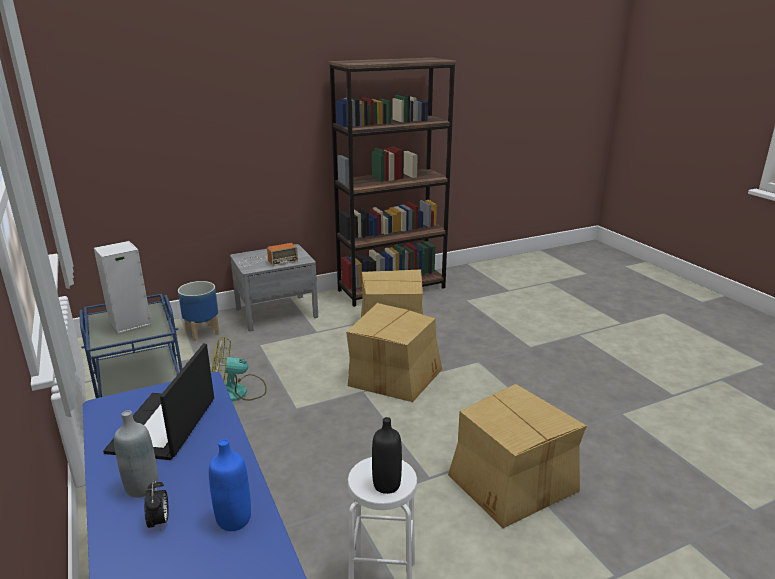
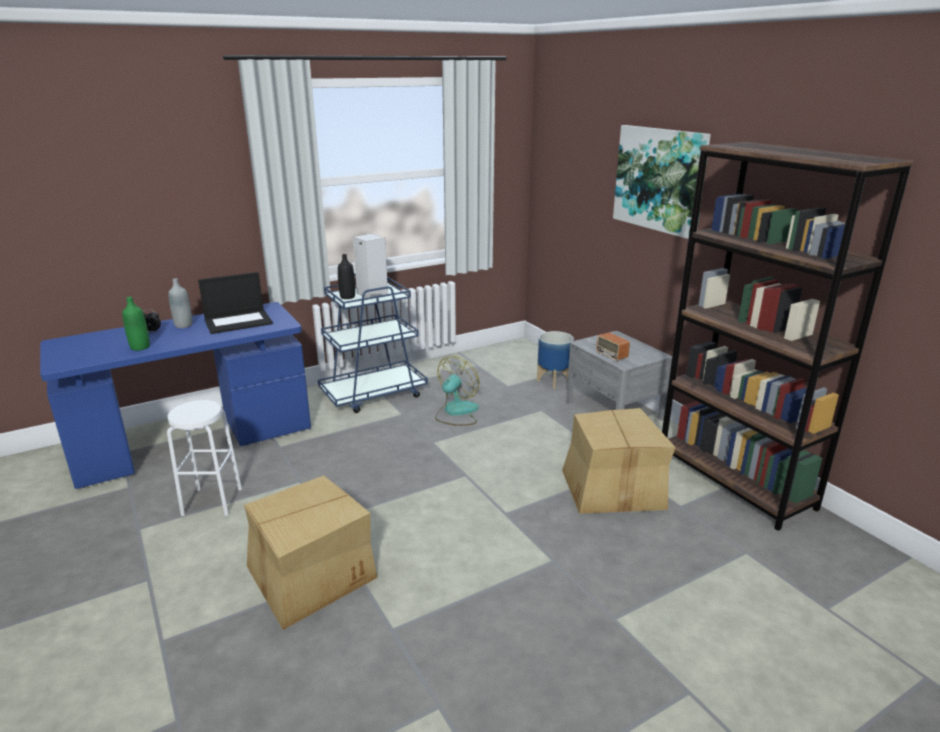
camera: 85 degrees right, 0 degrees up
(163, 426) = (239, 321): laptop -> laptop turned 150 degrees clockwise
(234, 519) = (140, 347): blue bottle -> green bottle
(238, 391) = (456, 412): fan -> fan turned 45 degrees clockwise
(246, 106) = (660, 179): none -> picture
(386, 485) = (185, 412): black bottle -> black bottle (347, 297)
(394, 375) = (501, 493): cardboard box -> none

